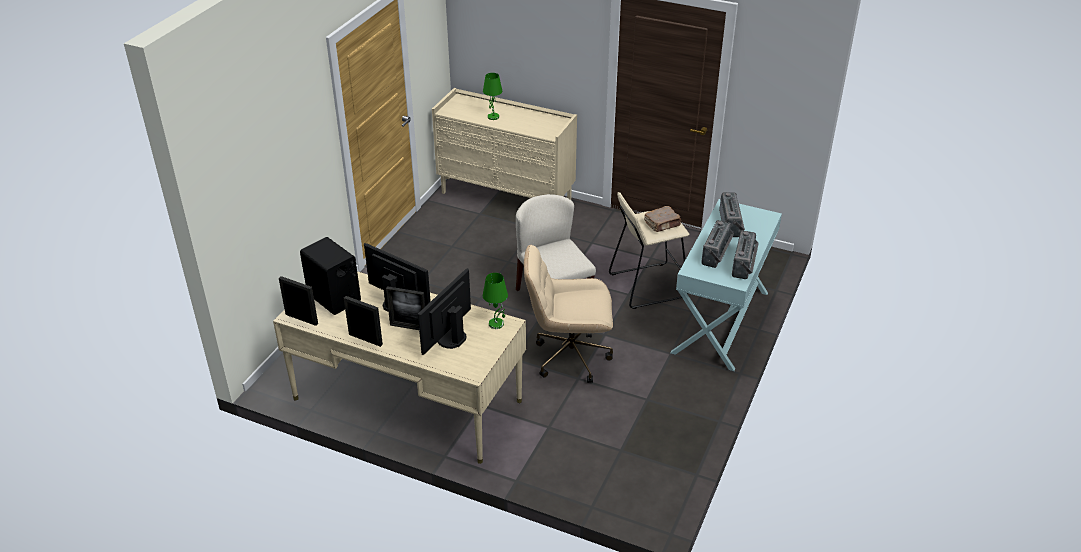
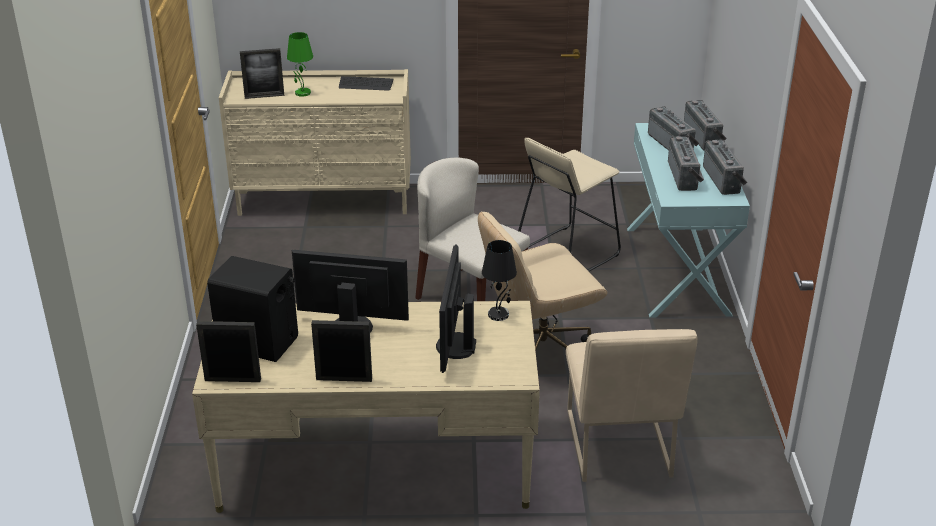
camera: 25 degrees left, 5 degrees down
(408, 327) = (389, 348): picture frame -> picture frame (264, 96)
(496, 324) = (498, 314): green table lamp -> black table lamp
(541, 120) = (366, 85): none -> keyboard
(573, 441) = (618, 445): none -> beige chair
(662, 224) = (583, 167): brown book -> none
(761, 225) = (704, 137): none -> radio

